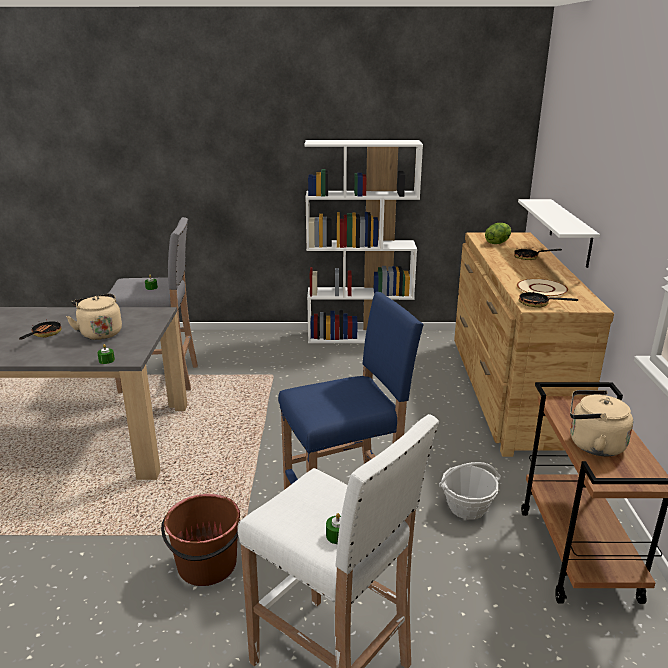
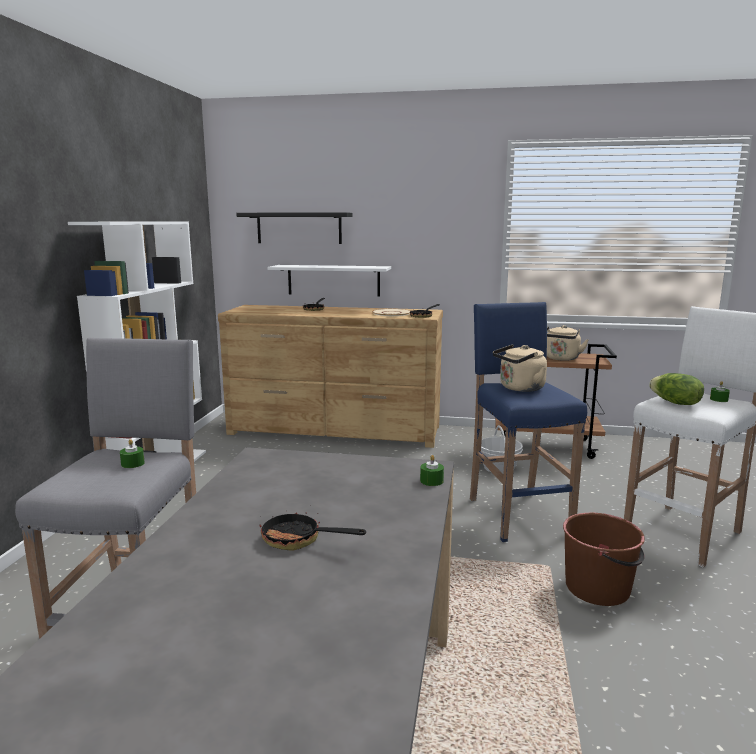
camera: 80 degrees left, 10 degrees down
(100, 333) = (321, 492): beige kettle -> beige kettle (519, 388)
(497, 243) = (264, 311): lettuce -> lettuce (675, 403)
(566, 162) = (299, 228): none -> black shelf

